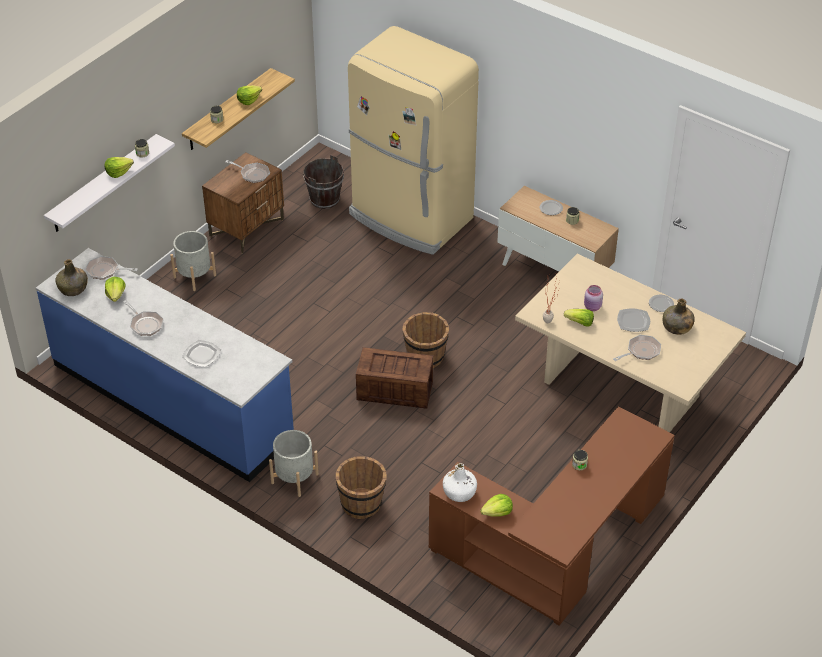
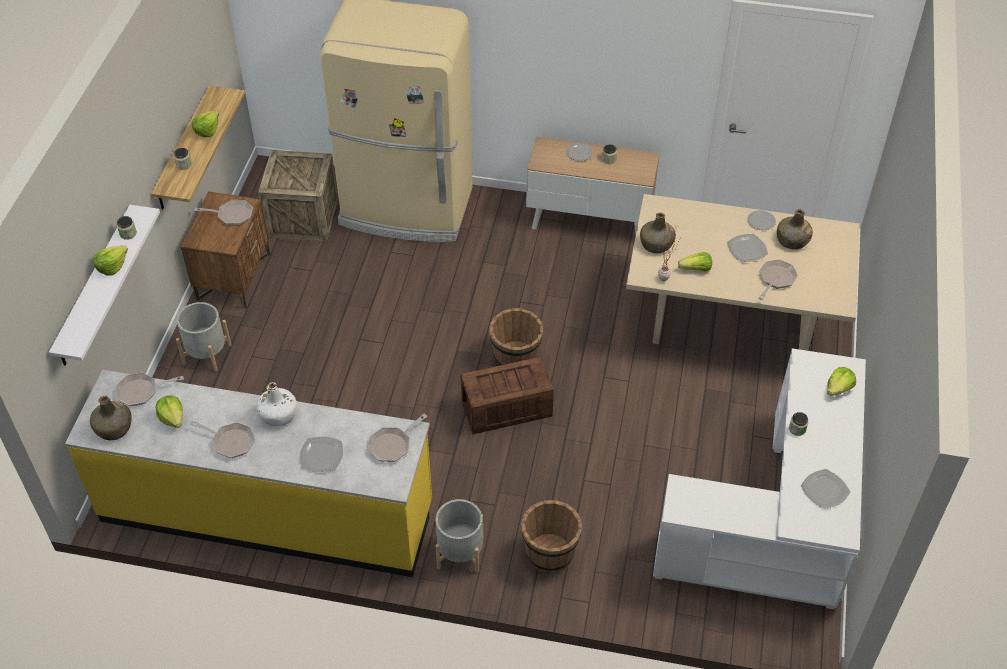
camera: 25 degrees left, 5 degrees up
(172, 400) = (267, 512): blue counter -> yellow counter
(256, 365) = (392, 445): none -> frying pan
(325, 200) = (302, 217): brown bucket -> crate
(459, 492) = (694, 509): white bottle -> white bottle (279, 414)
(497, 512) = (747, 517): lettuce -> lettuce (838, 388)
(557, 549) = (778, 523): brown desk -> white desk
(560, 294) = (656, 244): none -> green bottle
(570, 514) = (824, 489): none -> plate
(592, 307) = (697, 247): pink jar -> none

